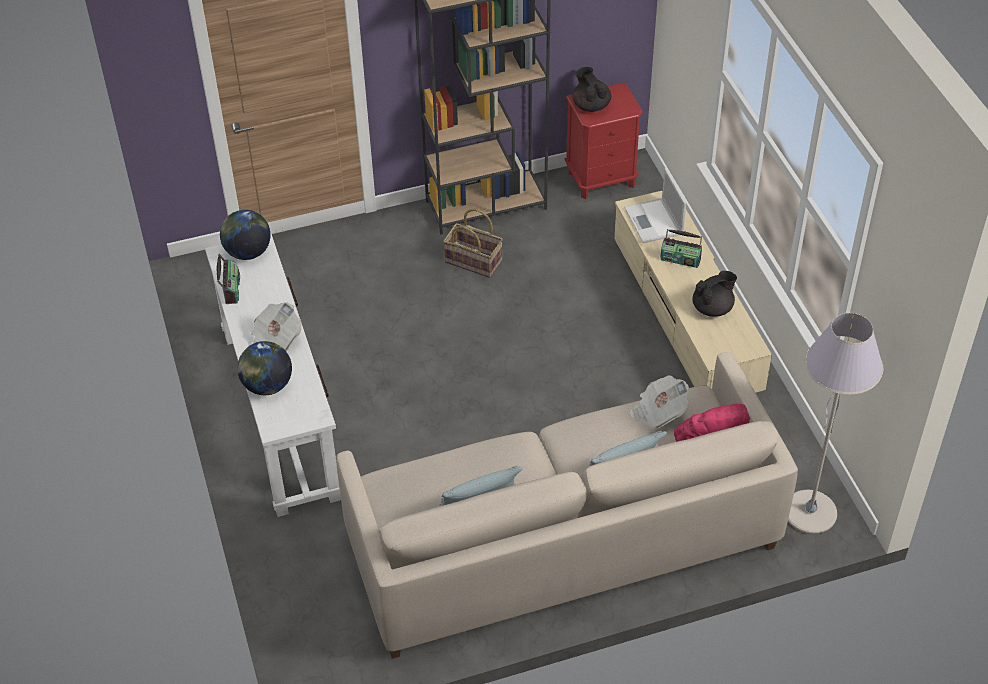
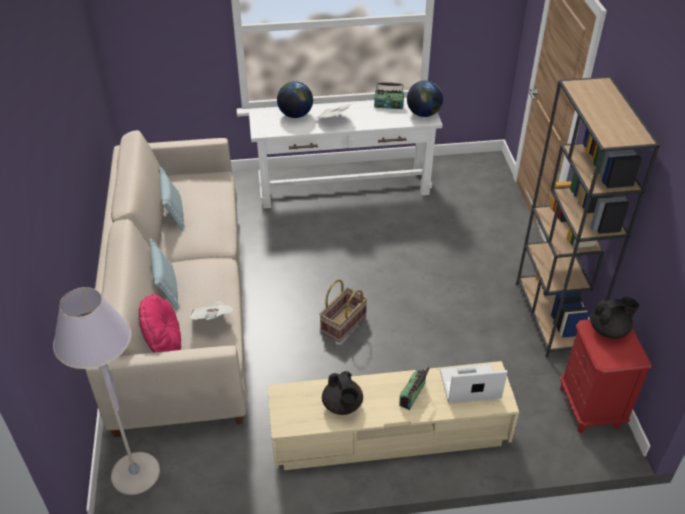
camera: 100 degrees right, 5 degrees down
(474, 261) = (481, 300): basket -> basket (344, 325)

